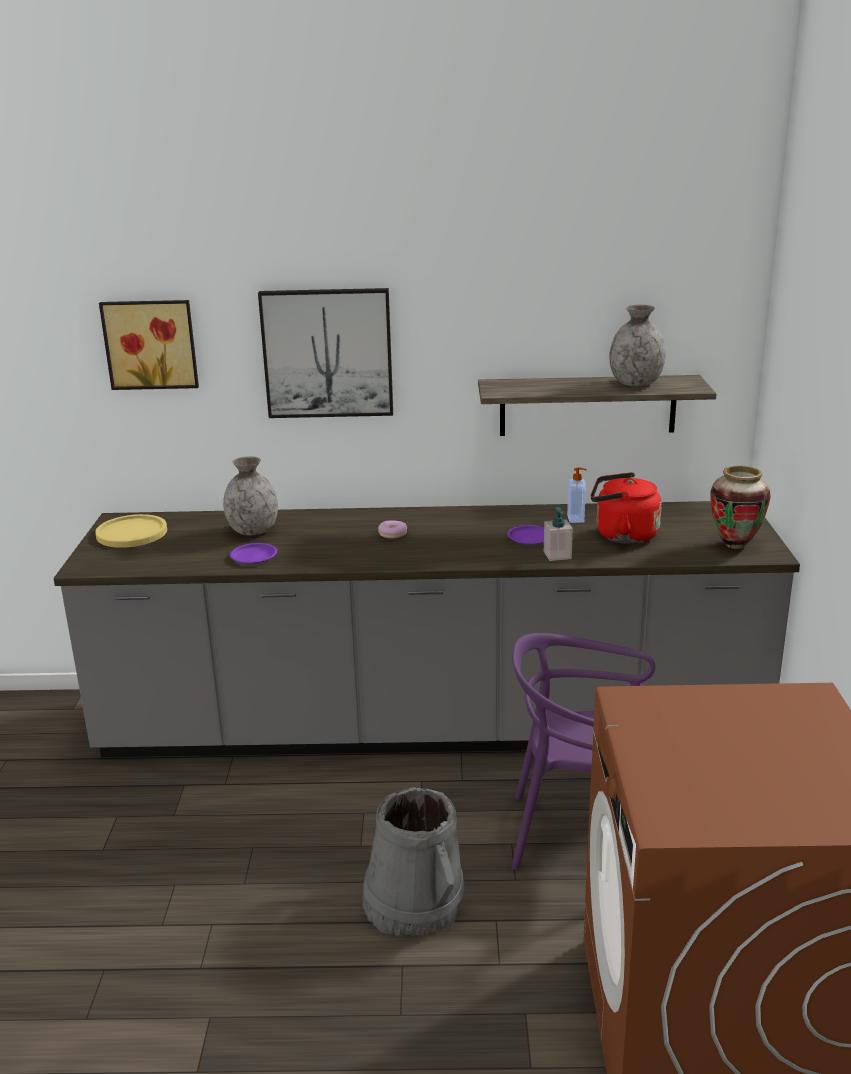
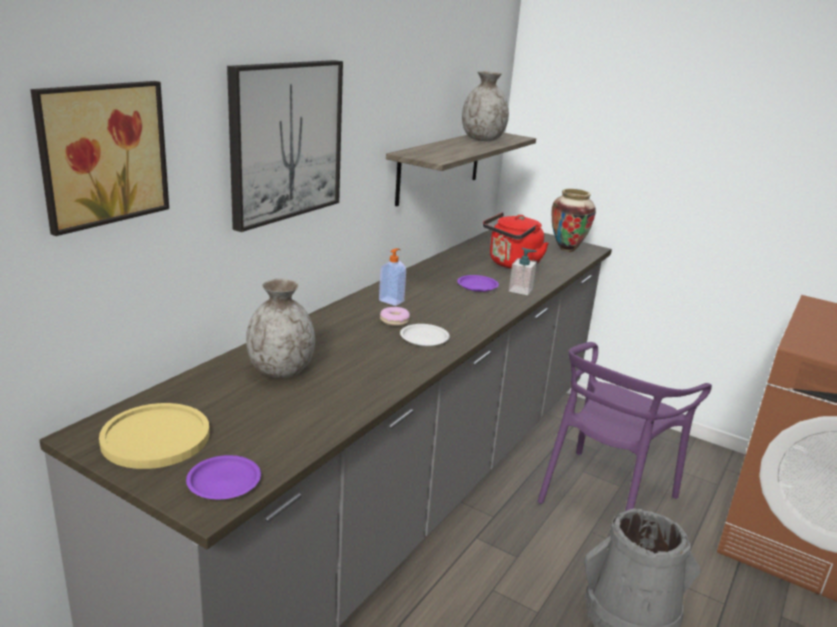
camera: 60 degrees left, 0 degrees up
(254, 556) = (350, 390): purple plate -> purple plate (224, 481)
(377, 551) = (424, 338): none -> white plate
(576, 519) = (463, 264): soap dispenser -> soap dispenser (392, 301)

